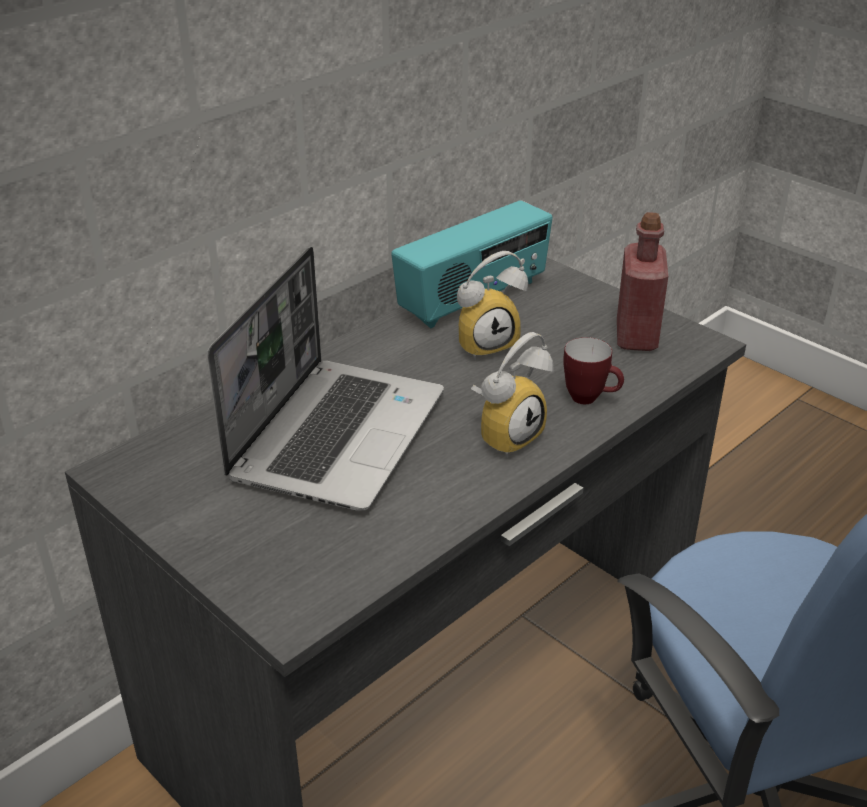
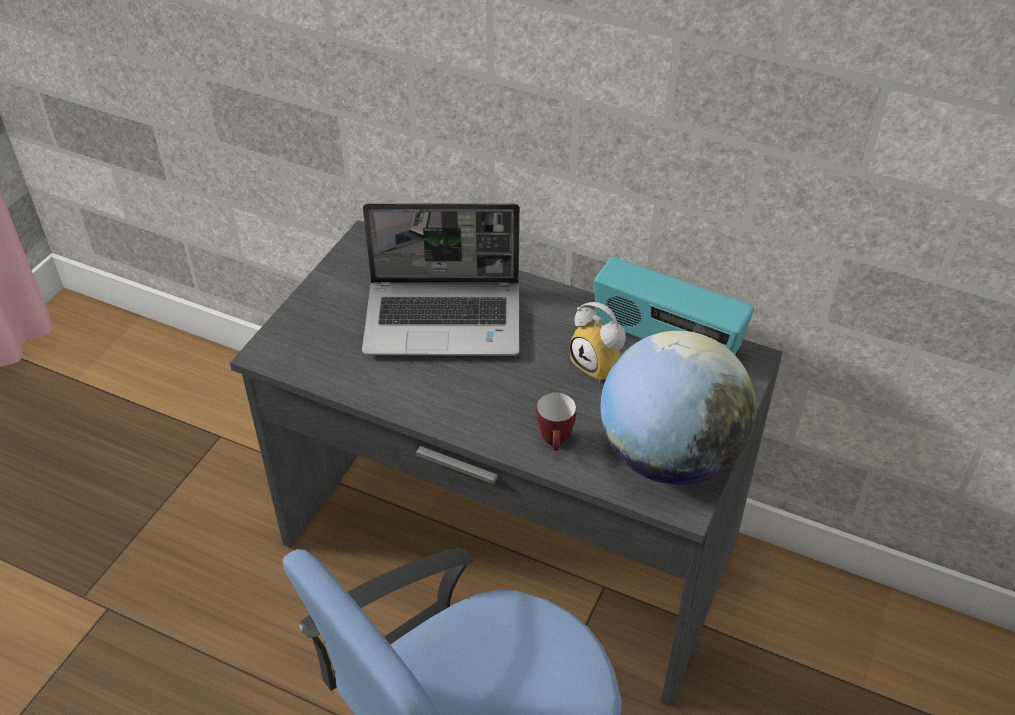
camera: 70 degrees right, 10 degrees up
(506, 435) = (484, 405): alarm clock -> none
(636, 336) = (669, 456): red bottle -> globe

